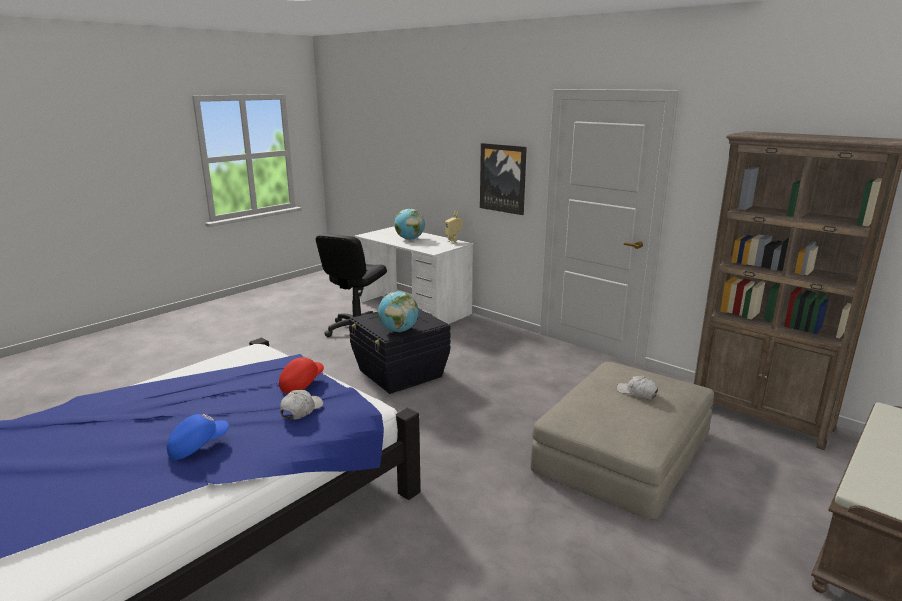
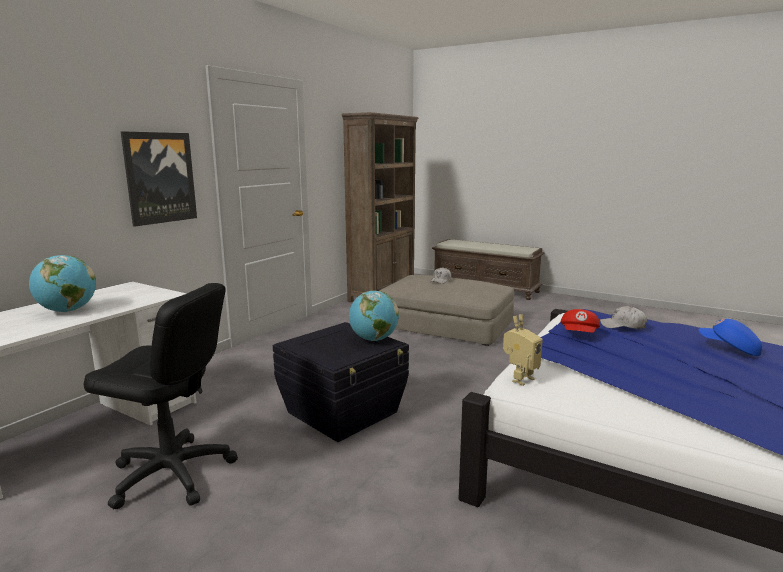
camera: 100 degrees left, 5 degrees down
(301, 383) = (579, 335): red cap -> red cap turned 90 degrees counterclockwise
(453, 241) = (115, 289): toy robot -> toy robot (519, 379)

